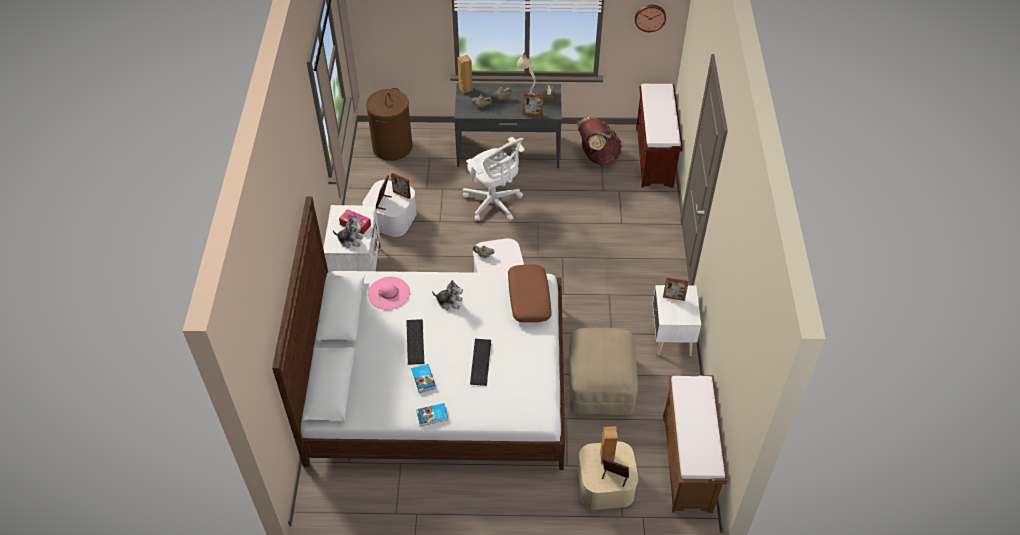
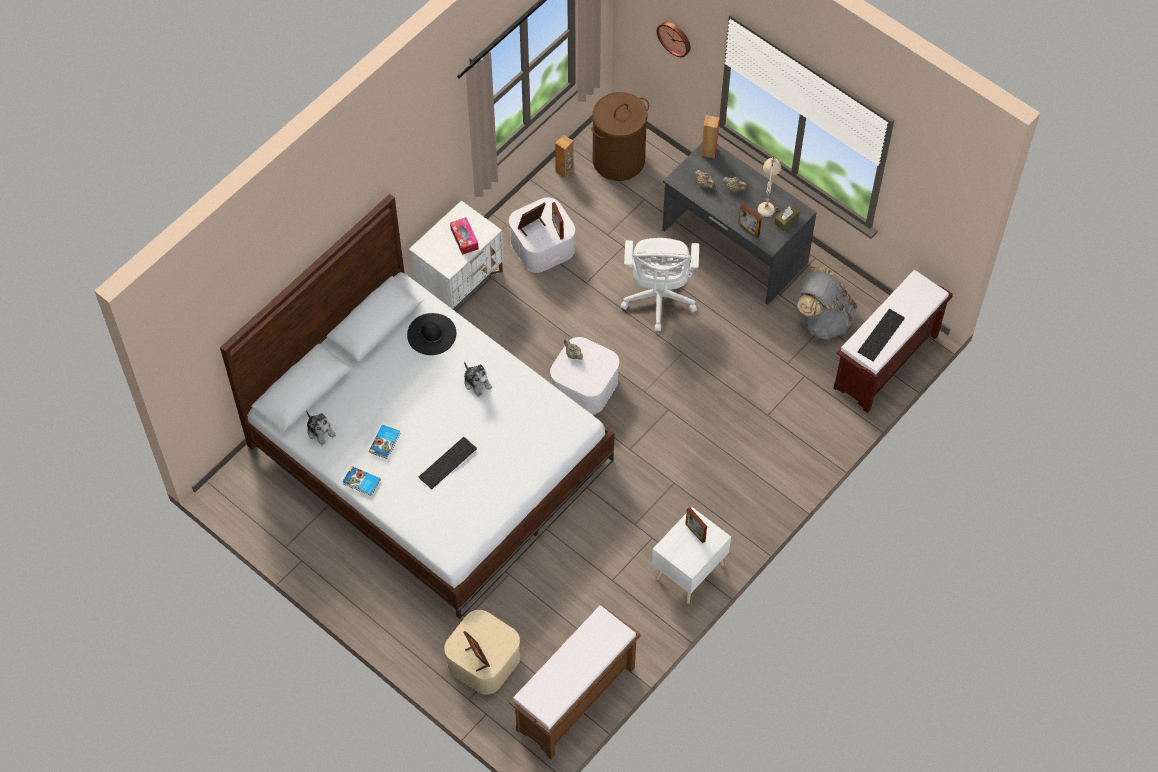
camera: 40 degrees right, 10 degrees up
(350, 240) = (444, 253): plush toy -> plush toy (320, 431)
(389, 293) = (431, 334): pink hat -> black hat
(414, 341) = (410, 399): keyboard -> keyboard (880, 334)
(528, 298) = (552, 431): brown pillow -> none
(597, 157) = (823, 319): brown backpack -> grey backpack
(600, 383) = (573, 565): beige ottoman -> none
(607, 457) = (489, 635): brown speaker -> brown speaker (564, 170)
(650, 17) = (934, 205): wall clock -> wall clock (675, 38)

